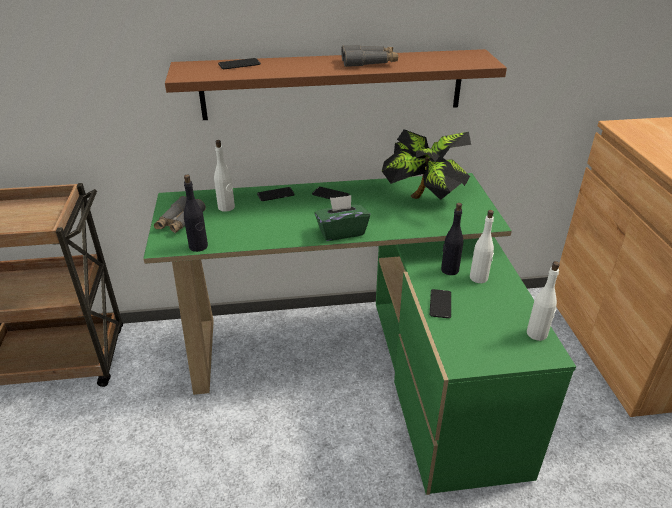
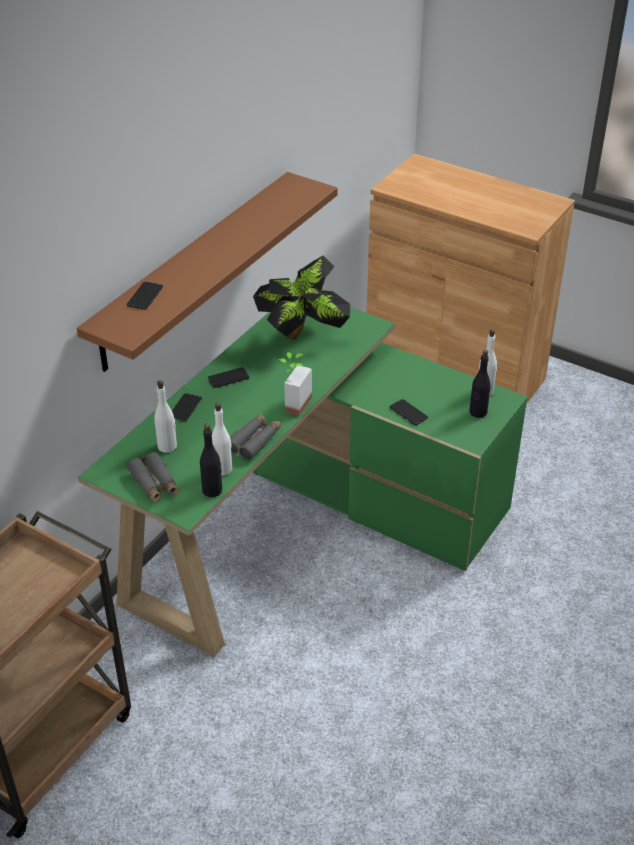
camera: 50 degrees left, 5 degrees up
(341, 232) = (292, 403): green tissue box -> potted plant
(369, 63) = (238, 235): grey binoculars -> grey binoculars (254, 441)
(449, 270) = (377, 384): black bottle -> black bottle (478, 412)
(479, 278) = (402, 376): white bottle -> white bottle (222, 469)

